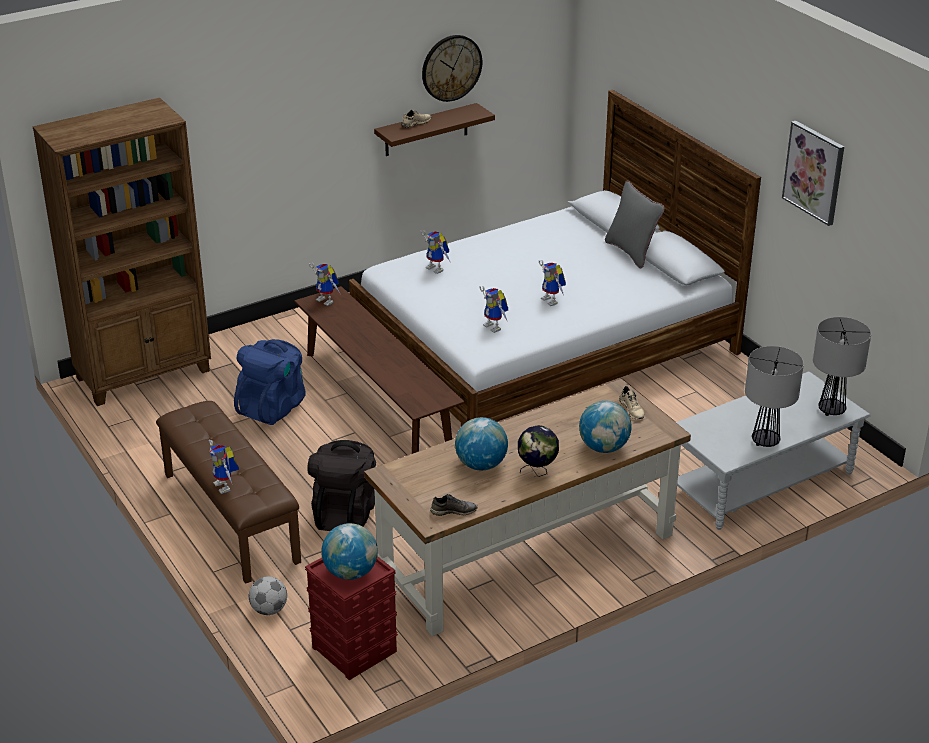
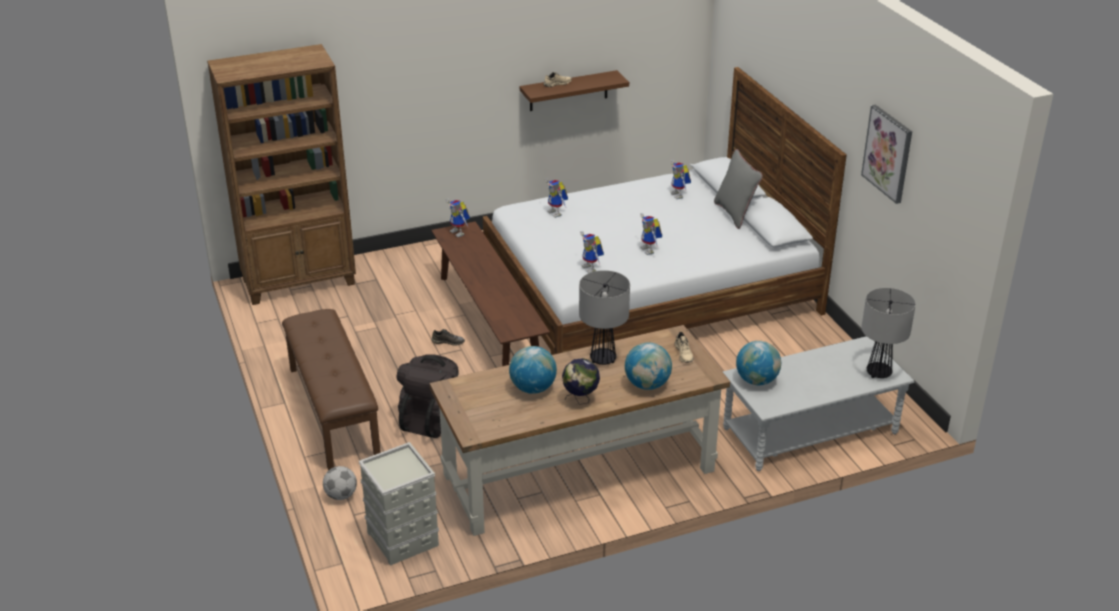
camera: 10 degrees right, 0 degrees up
(226, 487) = (319, 384): toy robot -> toy robot (679, 195)
(273, 407) = (398, 320): blue backpack -> none
(350, 572) = (396, 471): globe -> globe (757, 380)
(355, 649) = (404, 539): red storage box -> grey storage box
(451, 67) = (593, 37): wall clock -> none
(453, 511) = (495, 426): grey shoe -> grey shoe (448, 342)
(765, 441) = (807, 395): table lamp -> table lamp (602, 359)

